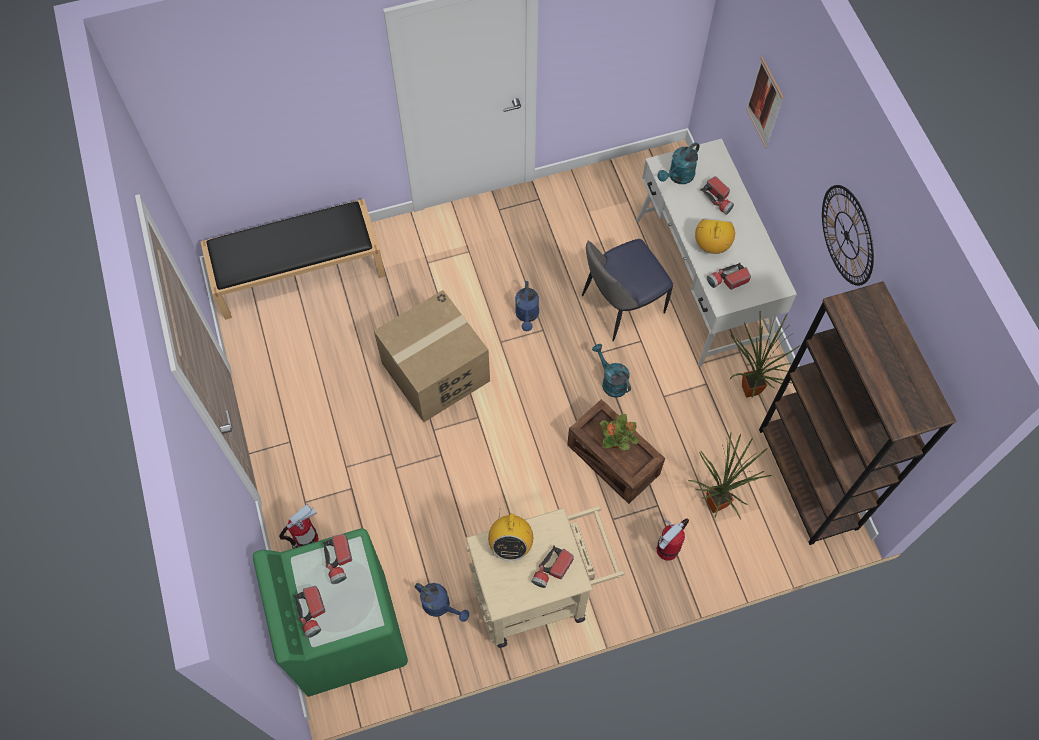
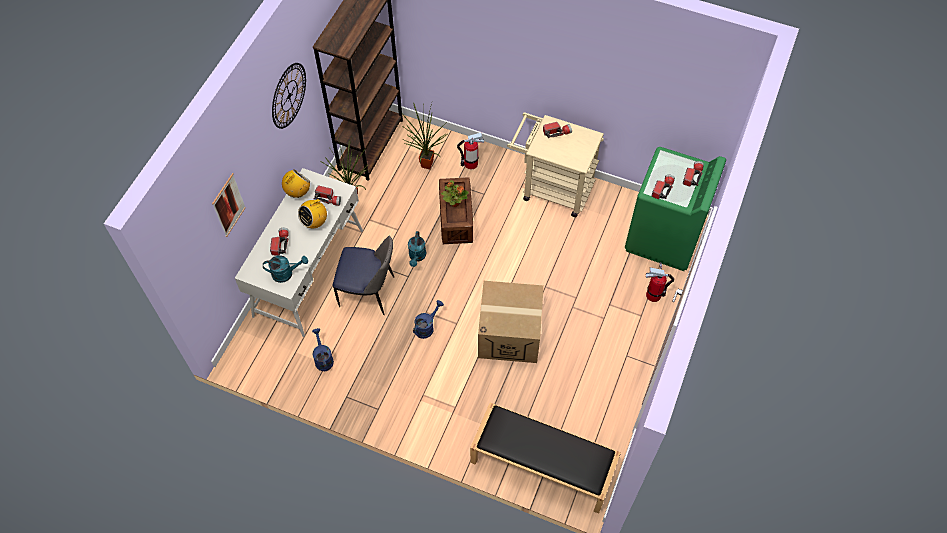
camera: 140 degrees left, 5 degrees down
(440, 606) = (605, 216): blue watering can -> blue watering can (323, 358)
(510, 544) = (566, 155): radio -> radio (298, 192)

